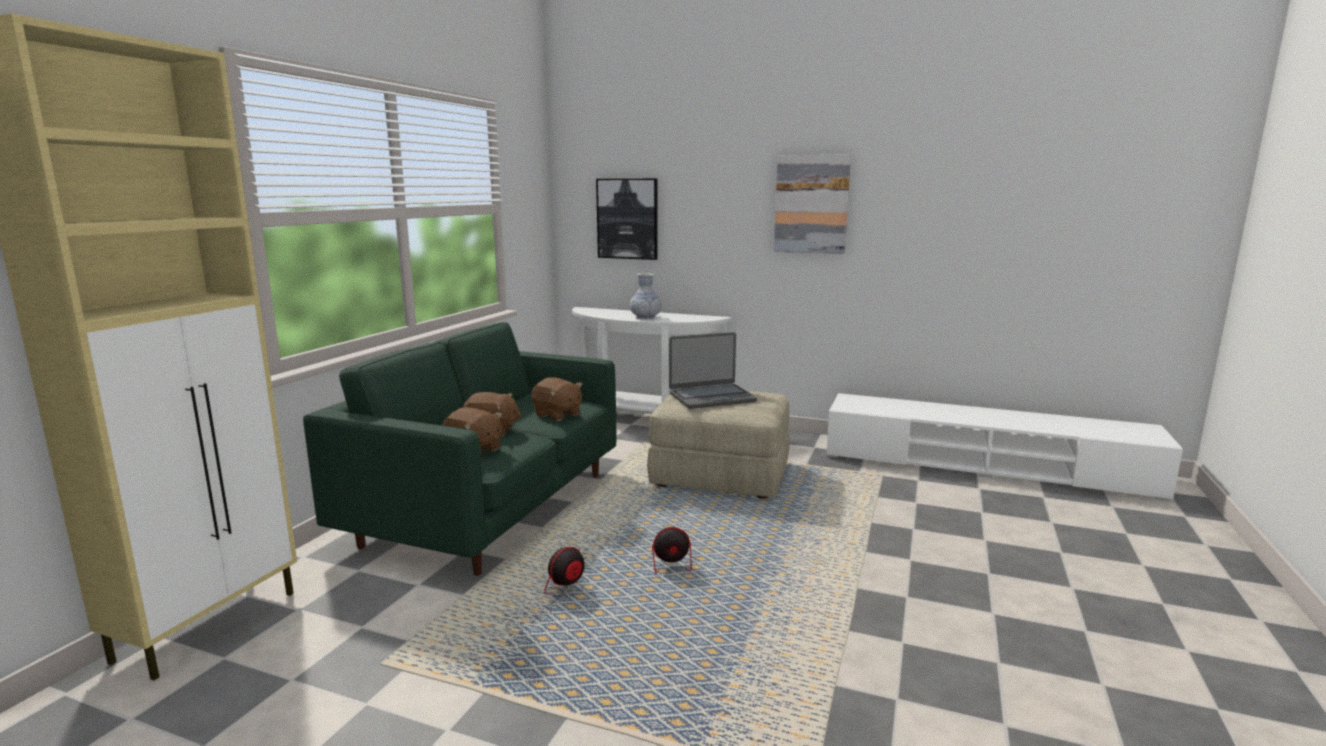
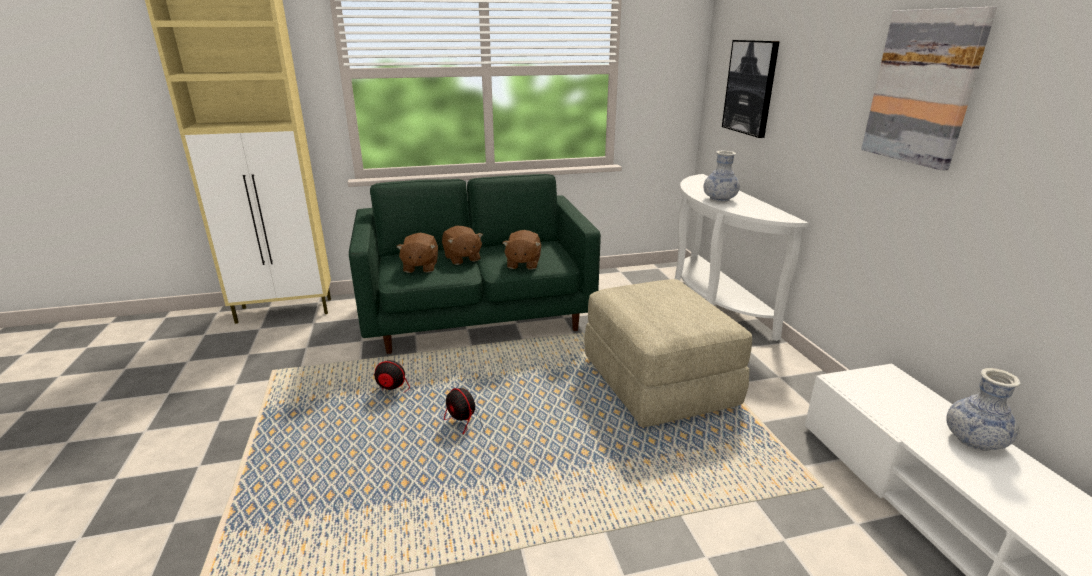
camera: 55 degrees right, 10 degrees up
(711, 397) = (659, 300): laptop -> none
(924, 406) = (974, 441): none -> vase

